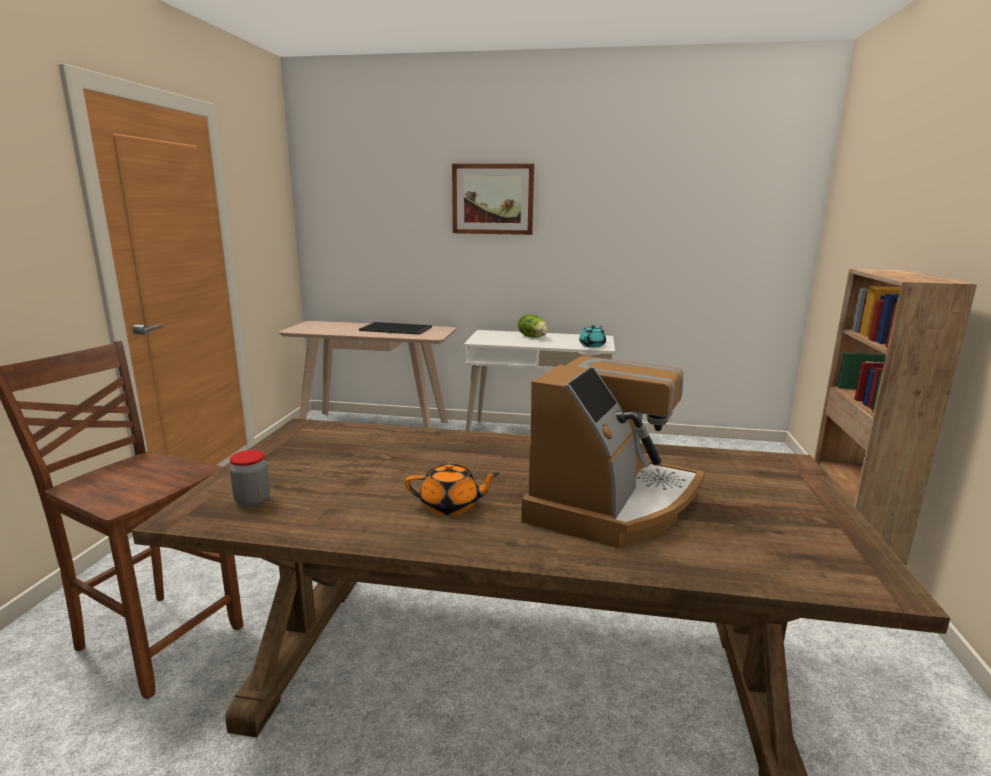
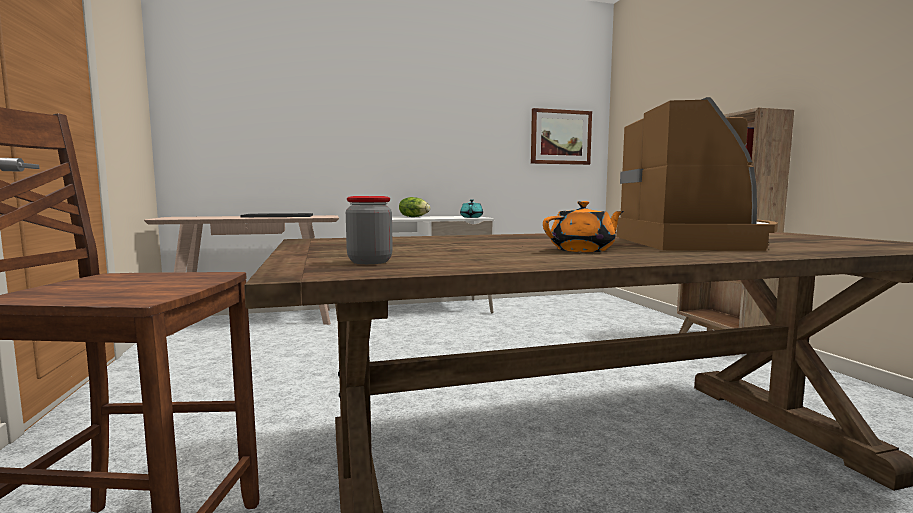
camera: 25 degrees left, 10 degrees down
(492, 199) = (366, 98): picture -> picture (560, 137)

